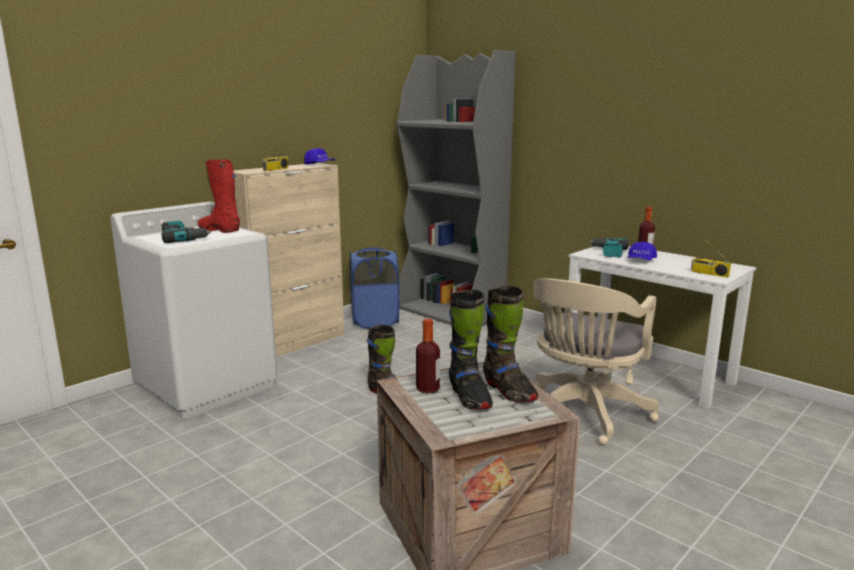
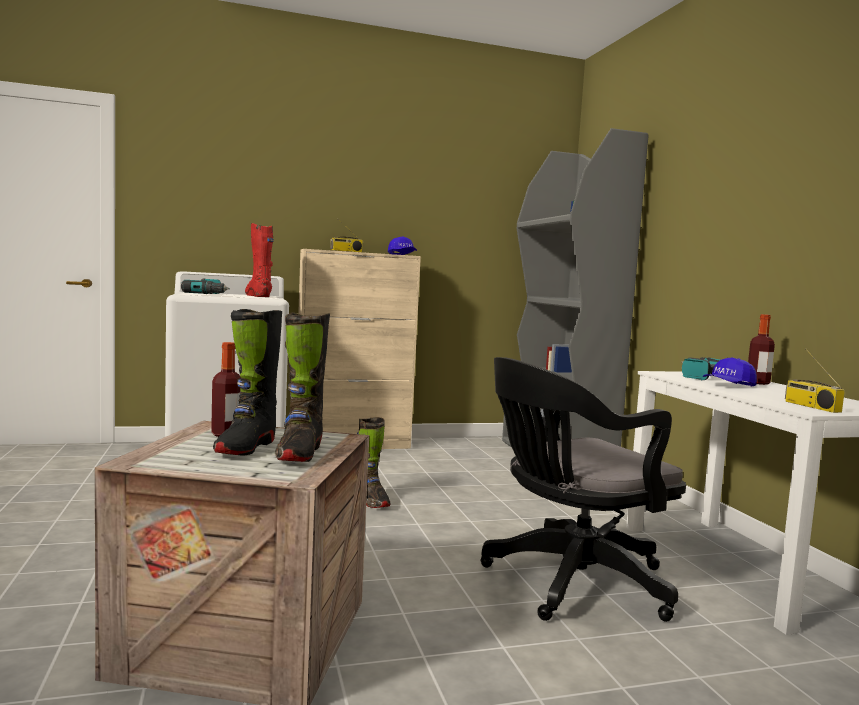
camera: 30 degrees right, 10 degrees down
(375, 321) = (458, 445): blue laundry basket -> none
(584, 414) = (570, 583): beige office chair -> black office chair

